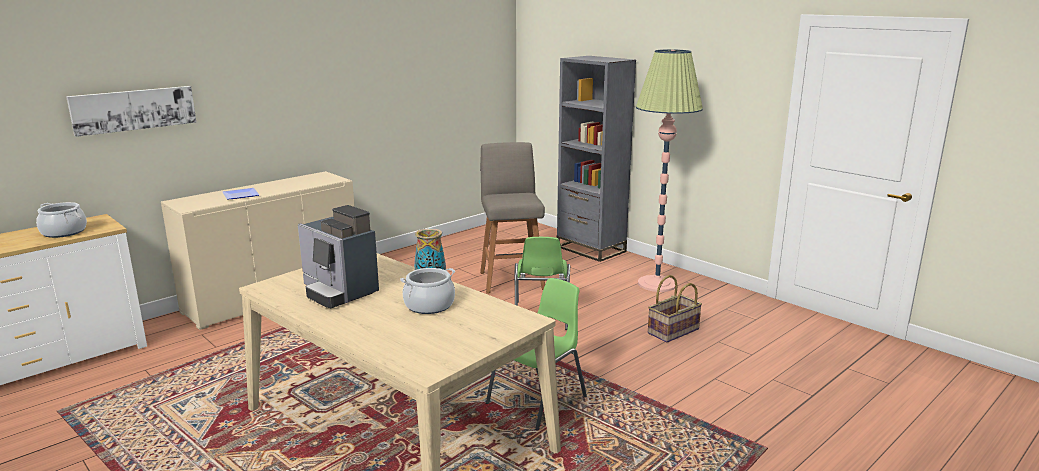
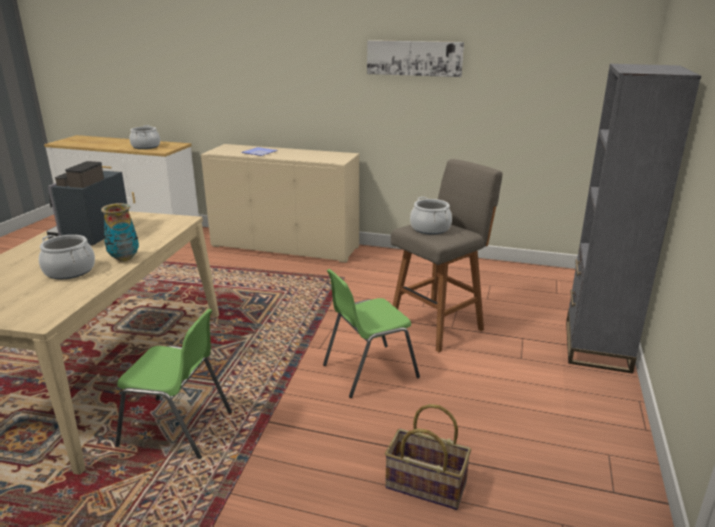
camera: 60 degrees right, 5 degrees up
(134, 109) = (214, 69): picture -> picture (414, 58)
(510, 198) = (430, 229): none -> cooking pot
(657, 284) = (562, 429): floor lamp -> none

